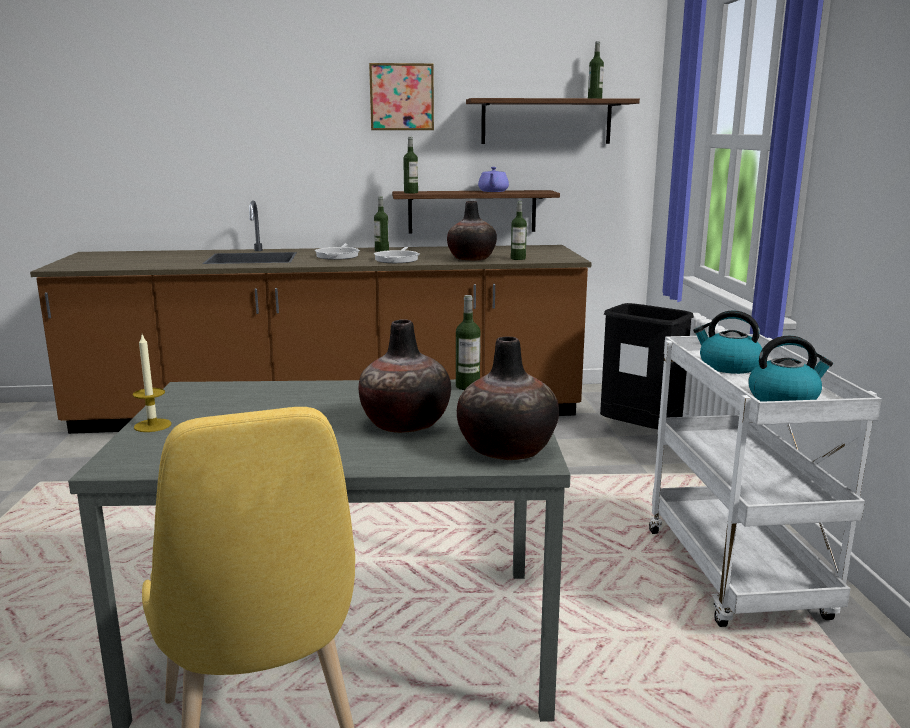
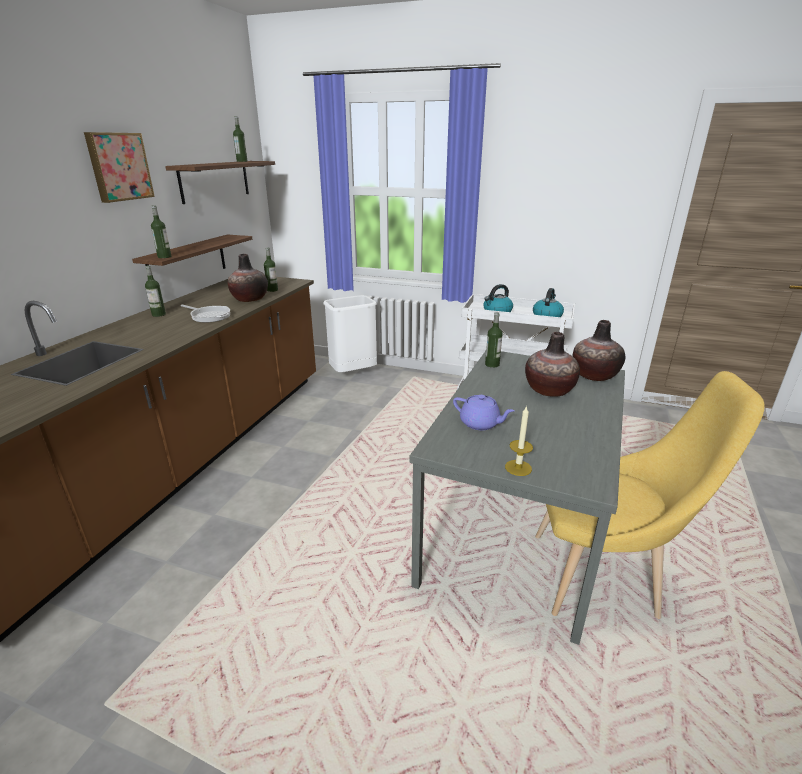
camera: 65 degrees left, 10 degrees up
(338, 256) = (150, 330): frying pan -> none
(493, 191) = (208, 243): purple teapot -> purple teapot (480, 423)
(640, 433) = (353, 374): black trash can -> white trash can

